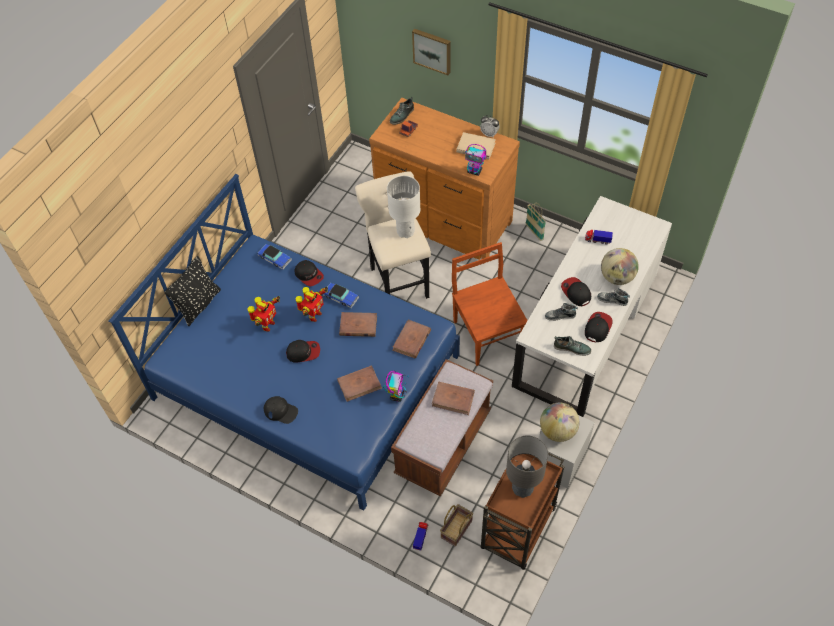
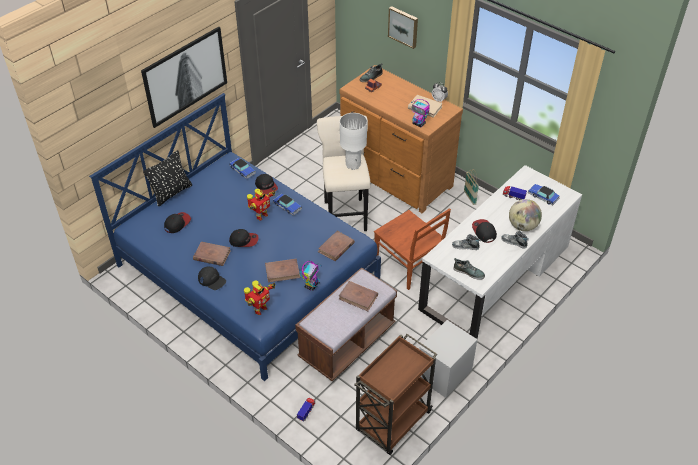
camera: 10 degrees right, 10 degrees down
(193, 170) = (185, 76): none -> picture
(267, 325) = (221, 216): toy robot -> toy robot (259, 309)
(358, 326) = (295, 229): brown book -> brown book (212, 255)
(456, 530) = (339, 412): basket -> none
(487, 333) = (408, 265): brown chair -> brown chair turned 150 degrees clockwise
(522, 487) = (395, 369): grey table lamp -> none
(557, 430) = (443, 340): globe -> none
(597, 328) = (495, 261): cap -> cap (177, 223)
(630, 234) = (543, 196): none -> toy car

